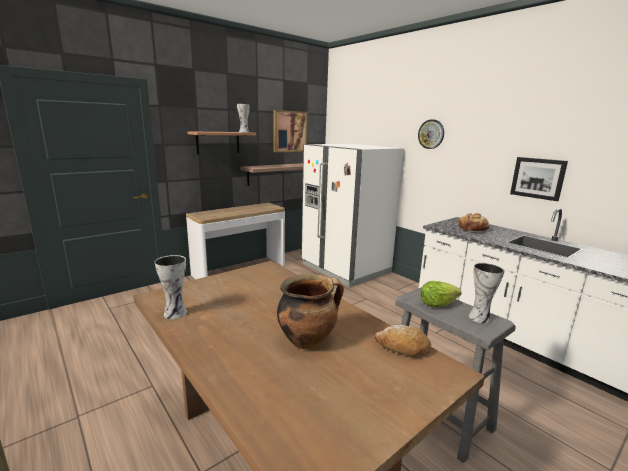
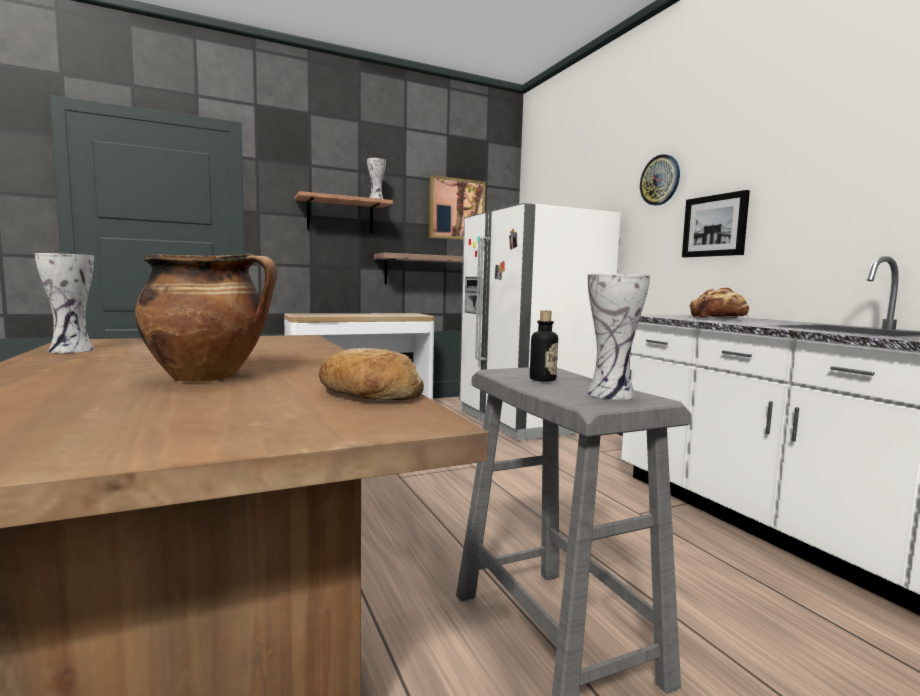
camera: 15 degrees right, 10 degrees down
(437, 304) = (542, 379): lettuce -> bottle
(538, 178) = (847, 214): picture -> picture (715, 226)

